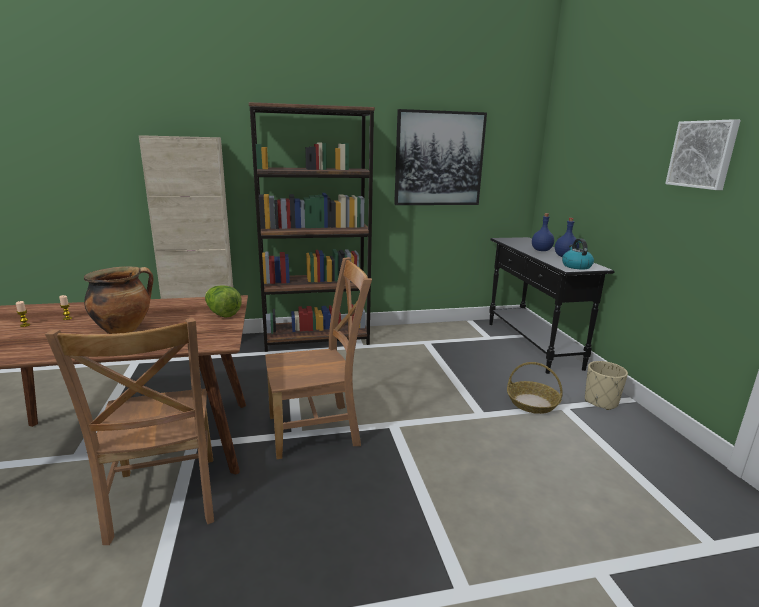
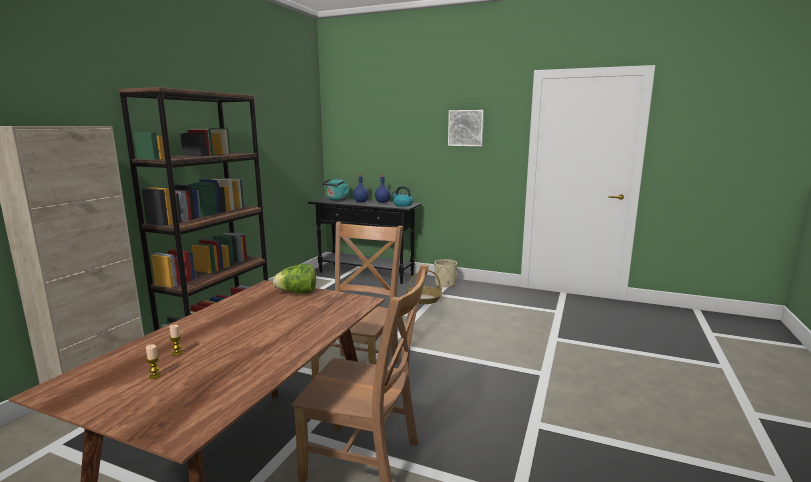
camera: 55 degrees left, 5 degrees down
(124, 329) = (268, 329): cooking pot -> none
(439, 159) = (269, 139): picture -> none
(525, 242) = (337, 200): none -> turquoise kettle

